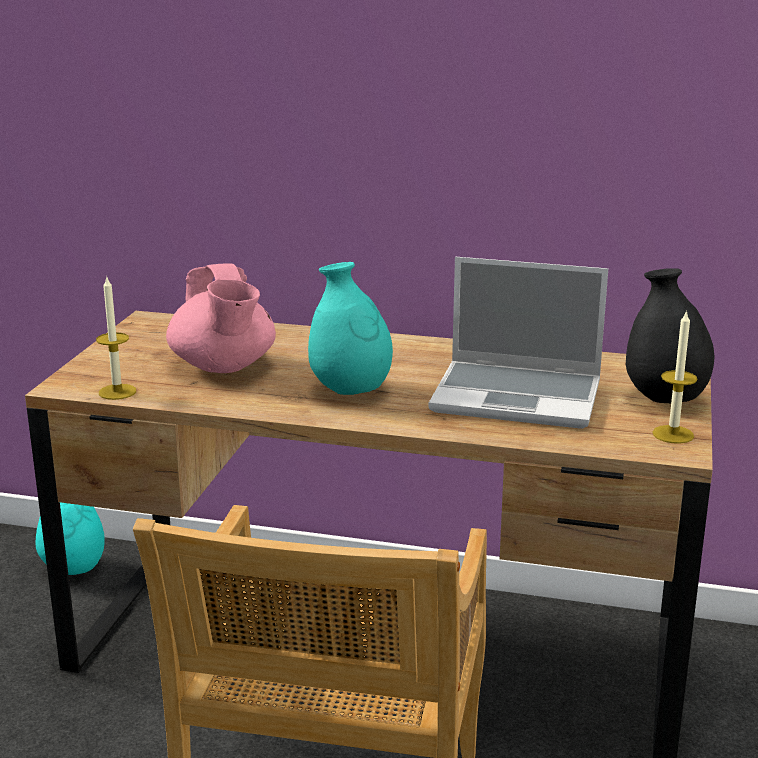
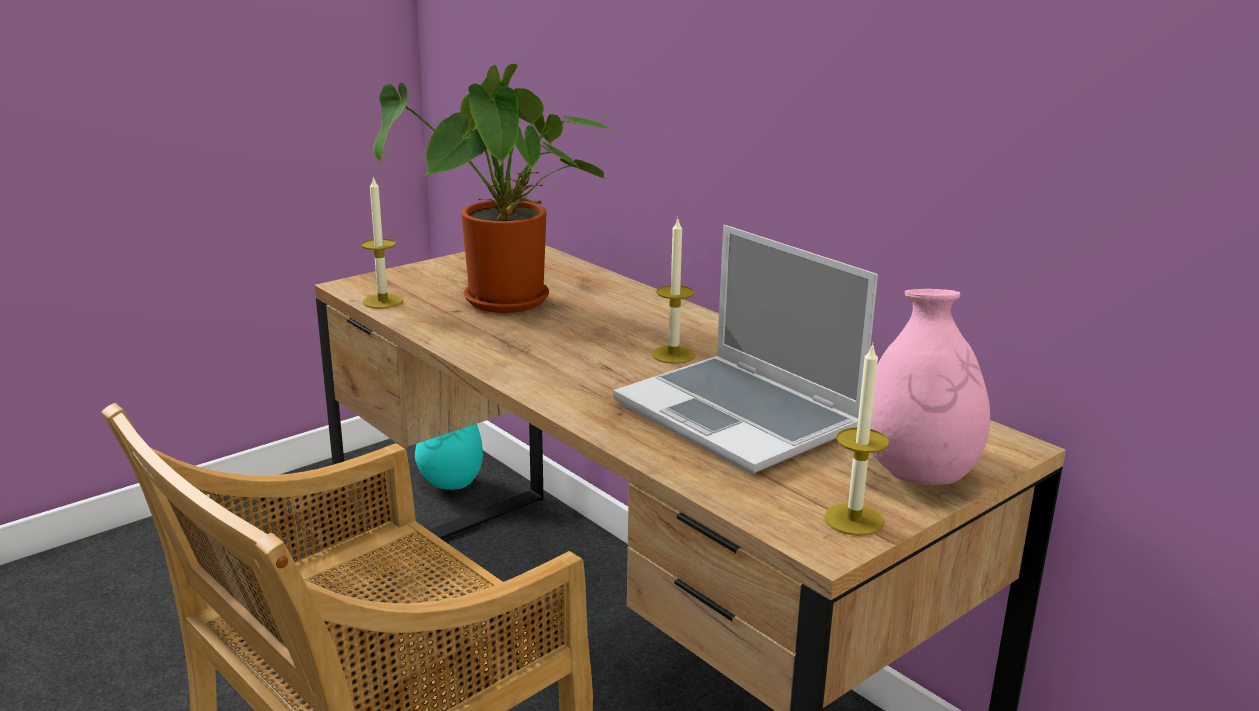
camera: 35 degrees right, 0 degrees up
(223, 367) = (506, 304): pink teapot -> potted plant
(350, 391) = (577, 358): turquoise vase -> none
(409, 369) = (673, 355): none -> candle
(665, 399) = (917, 476): black vase -> pink vase

